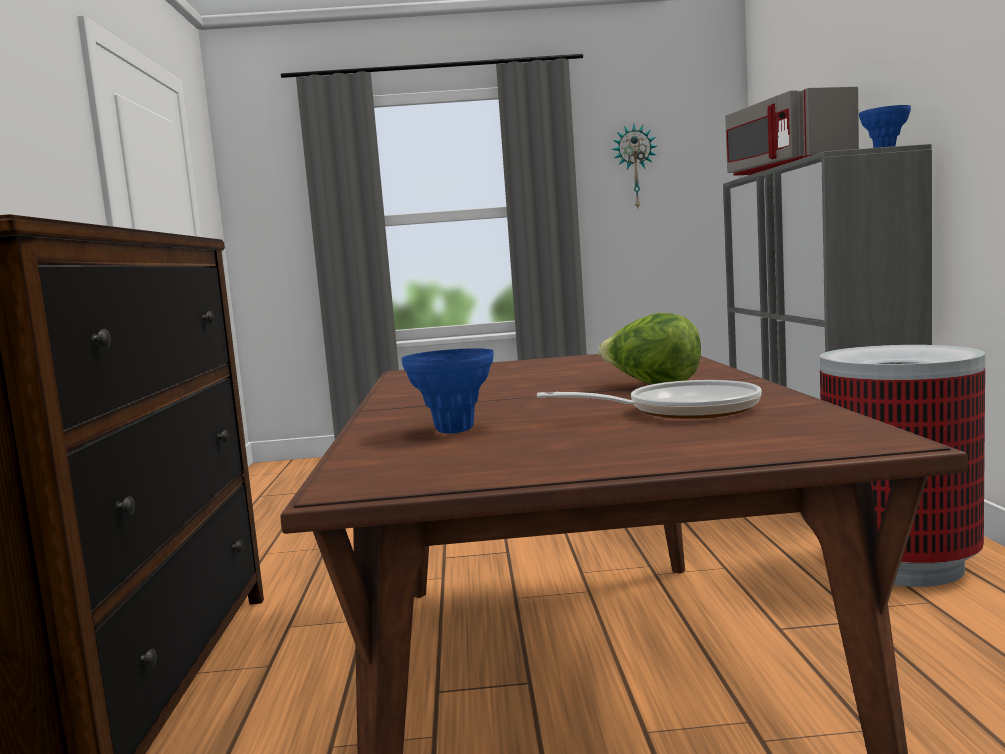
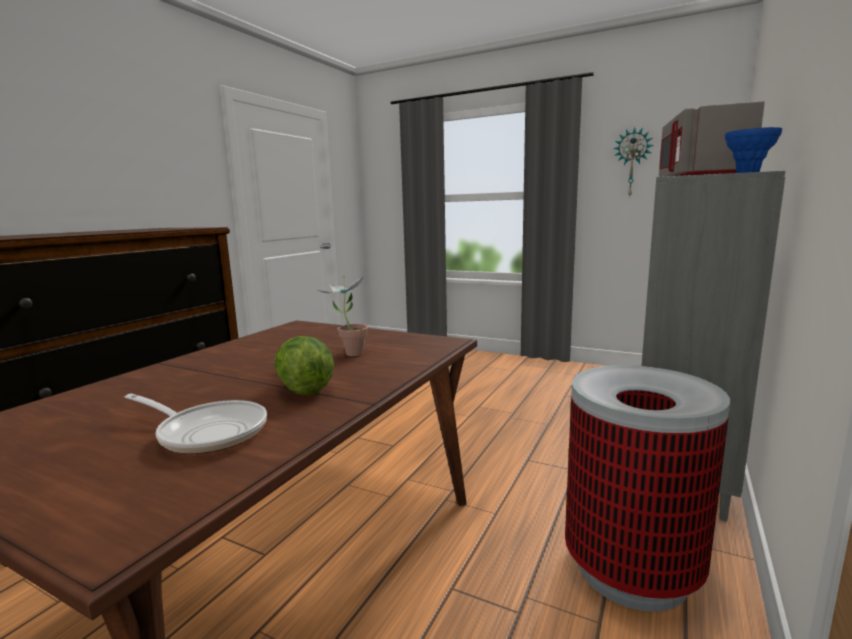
camera: 30 degrees right, 5 degrees up
(454, 430) = (102, 403): blue vase -> none
(586, 369) = (349, 352): none -> potted plant

